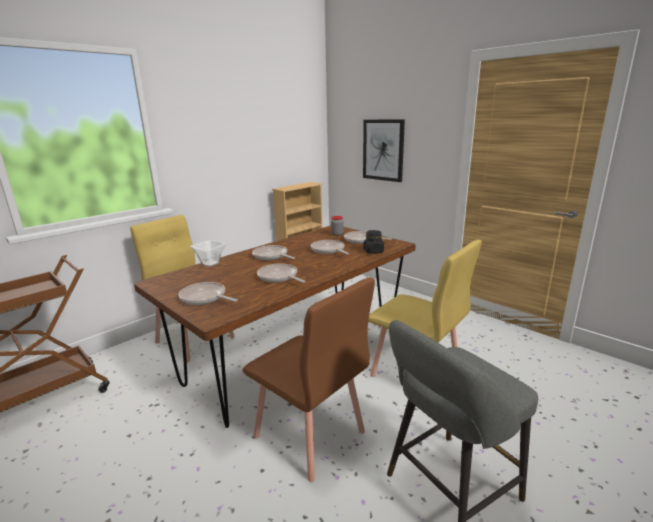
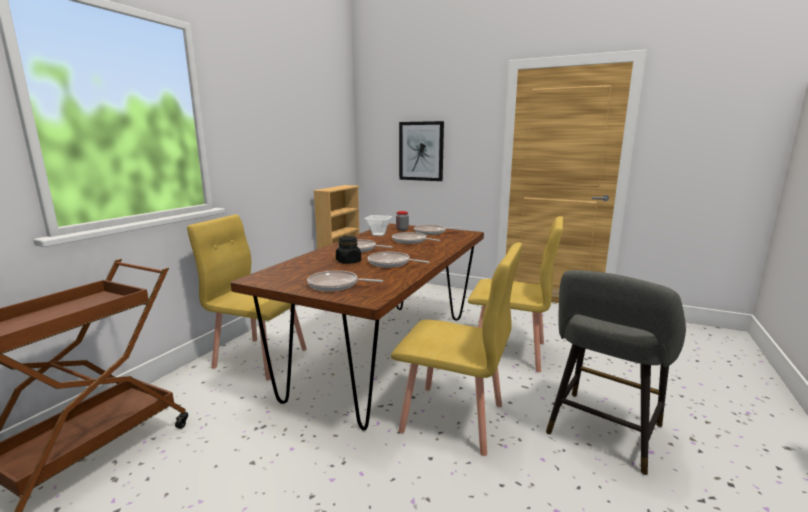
camera: 20 degrees left, 5 degrees down
(211, 264) = (301, 260): bowl -> bowl (379, 234)
(309, 435) = (453, 418): brown chair -> yellow chair
(373, 251) = (454, 239): black jar -> black jar (348, 261)

